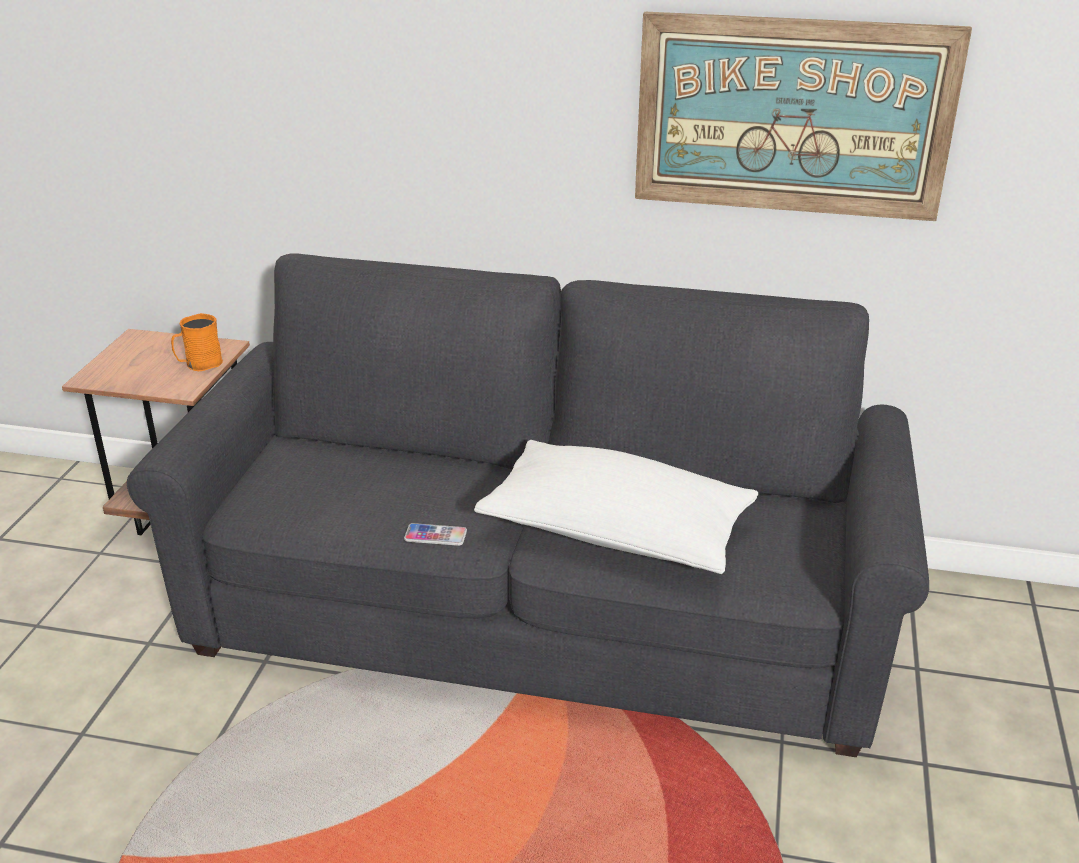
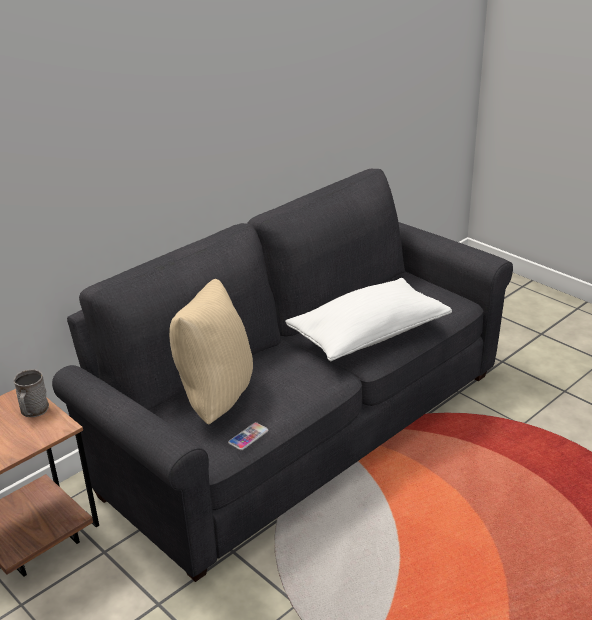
camera: 55 degrees left, 0 degrees up
(199, 364) = (33, 411): orange mug -> grey mug
(356, 470) = (214, 398): none -> beige pillow
(435, 536) = (314, 390): phone -> phone (248, 437)
(792, 116) = (311, 82): picture -> none

